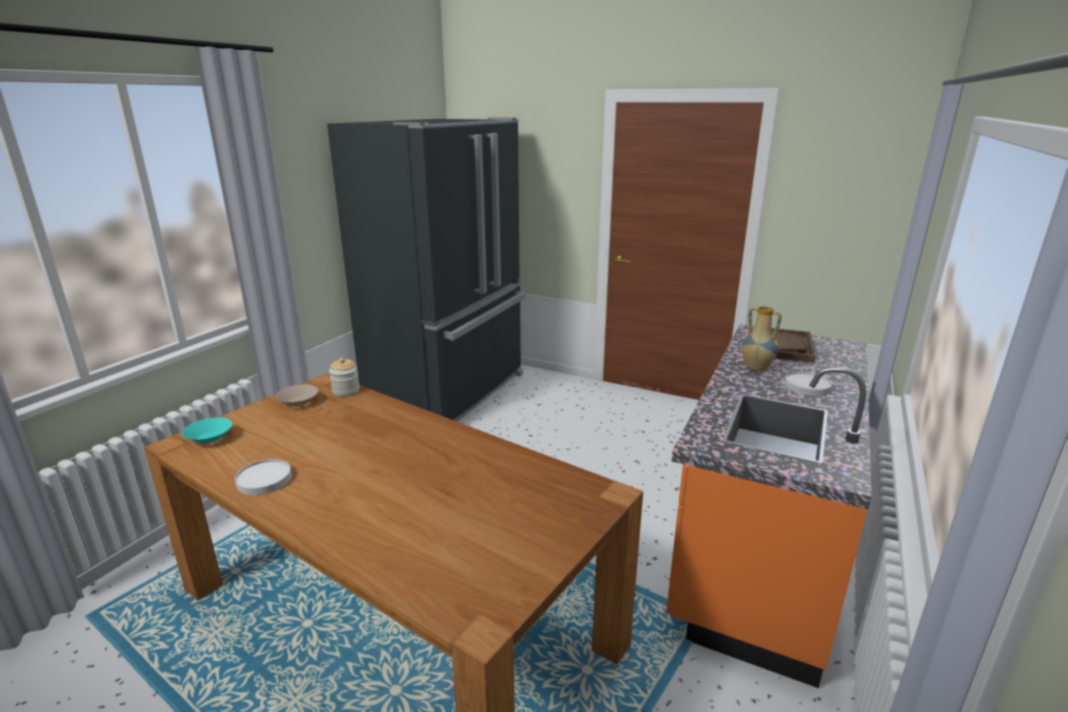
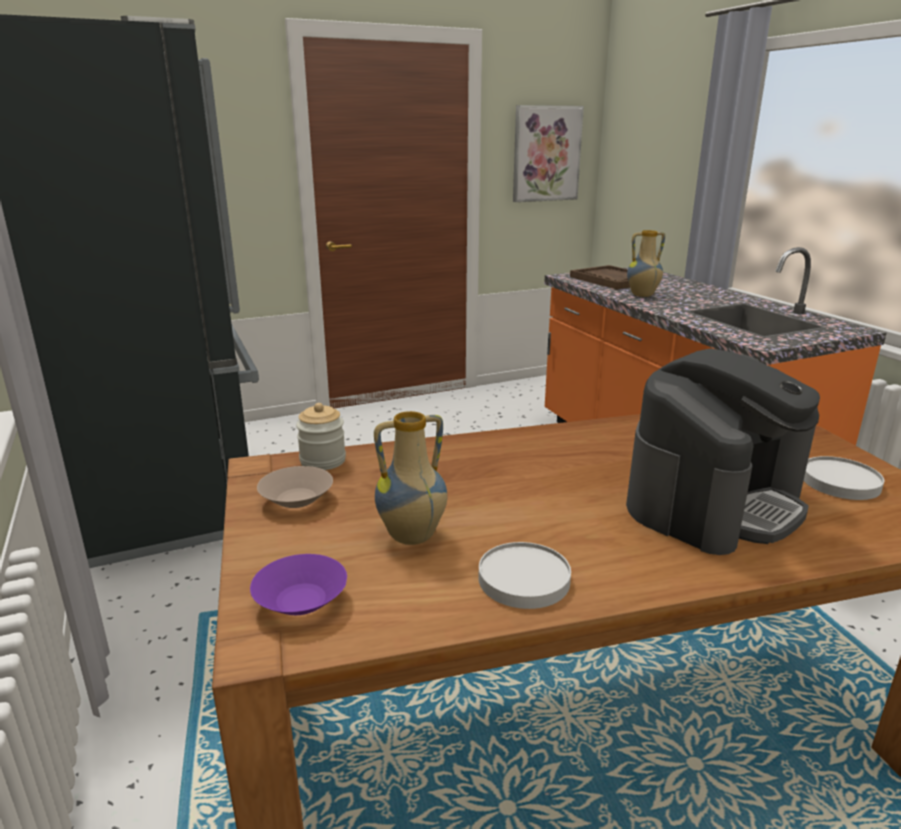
camera: 50 degrees left, 0 degrees up
(209, 438) = (301, 602): turquoise bowl -> purple bowl
(284, 440) = (412, 537): none -> vase
(409, 510) = (714, 501): none -> coffee machine
(807, 386) = (695, 295): white plate -> white plate (839, 481)
(843, 207) = (546, 154): none -> picture

